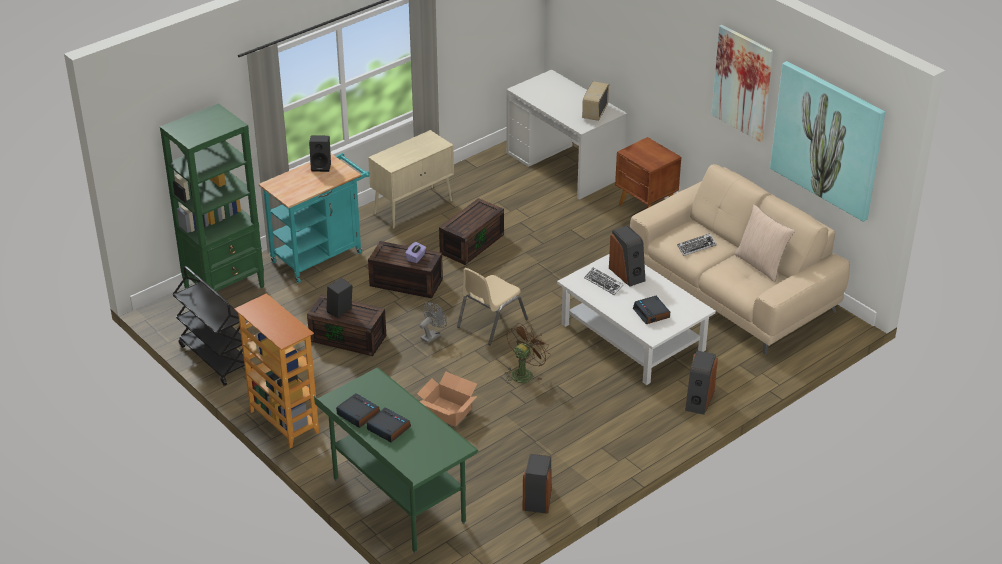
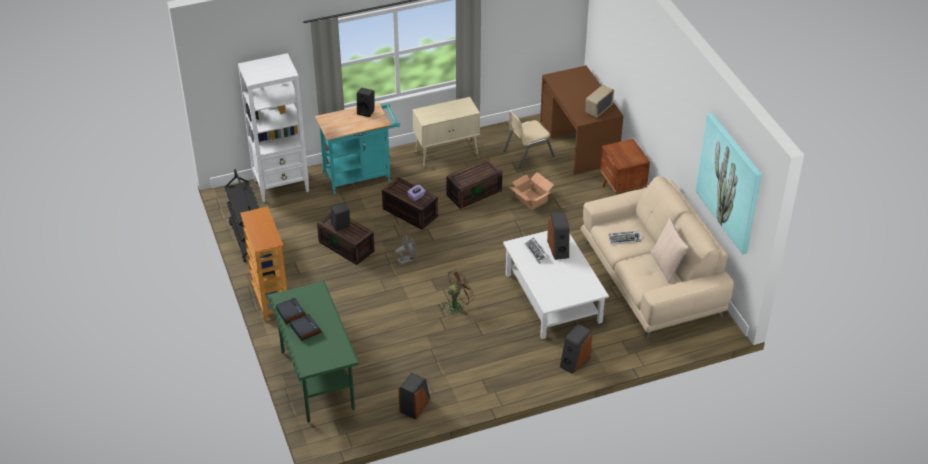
camera: 20 degrees right, 5 degrees up
(225, 287) = (282, 186): green bookcase -> white bookcase
(447, 411) = (386, 321): cardboard box -> cardboard box (531, 198)
(491, 323) = (454, 260): beige chair -> beige chair (528, 153)
(564, 165) = (578, 143): white desk -> brown desk
(652, 313) = (558, 286): alarm clock -> none
(742, 83) = (687, 118): picture -> none

